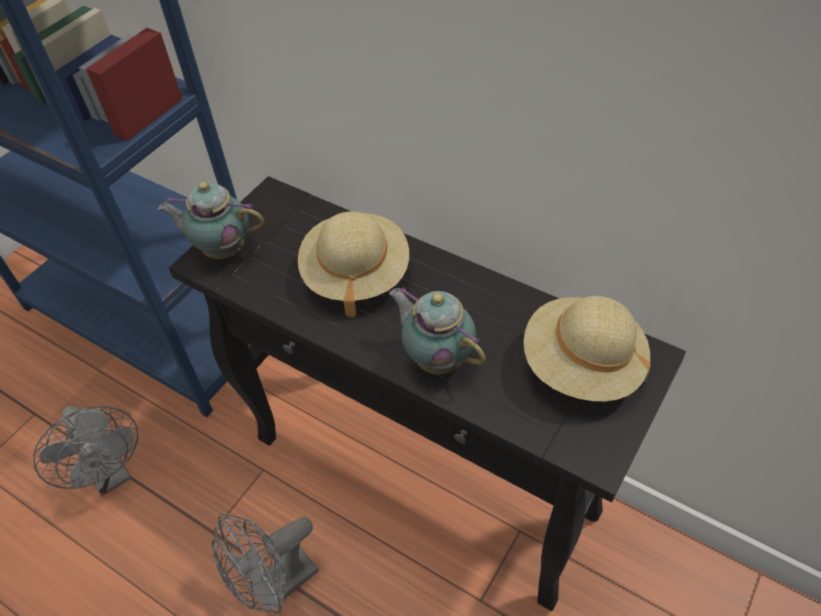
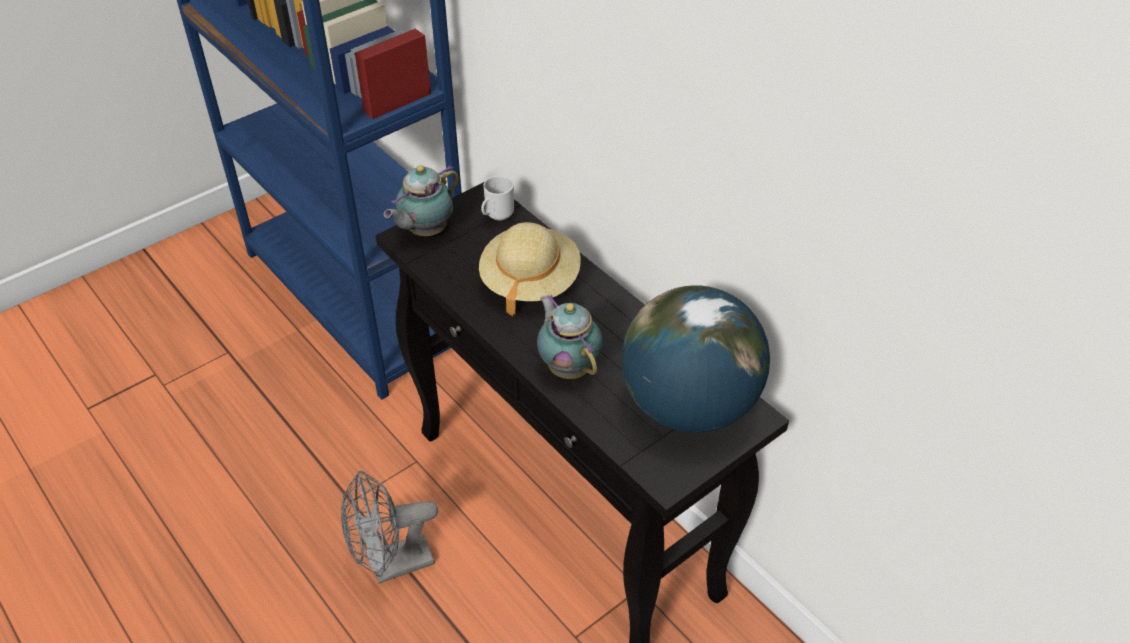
camera: 15 degrees right, 5 degrees down
(111, 475) = (278, 425): grey fan -> none
(222, 249) = (425, 231): teapot -> teapot turned 75 degrees counterclockwise
(292, 212) = (497, 216): none -> mug
(582, 366) = (690, 407): beige hat -> globe

